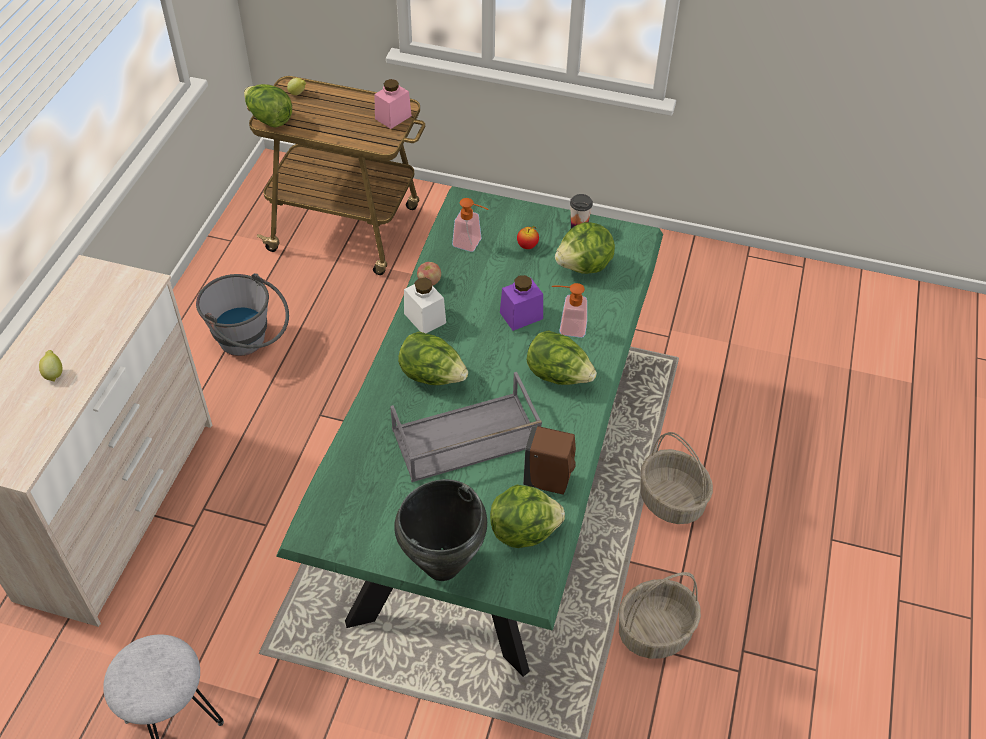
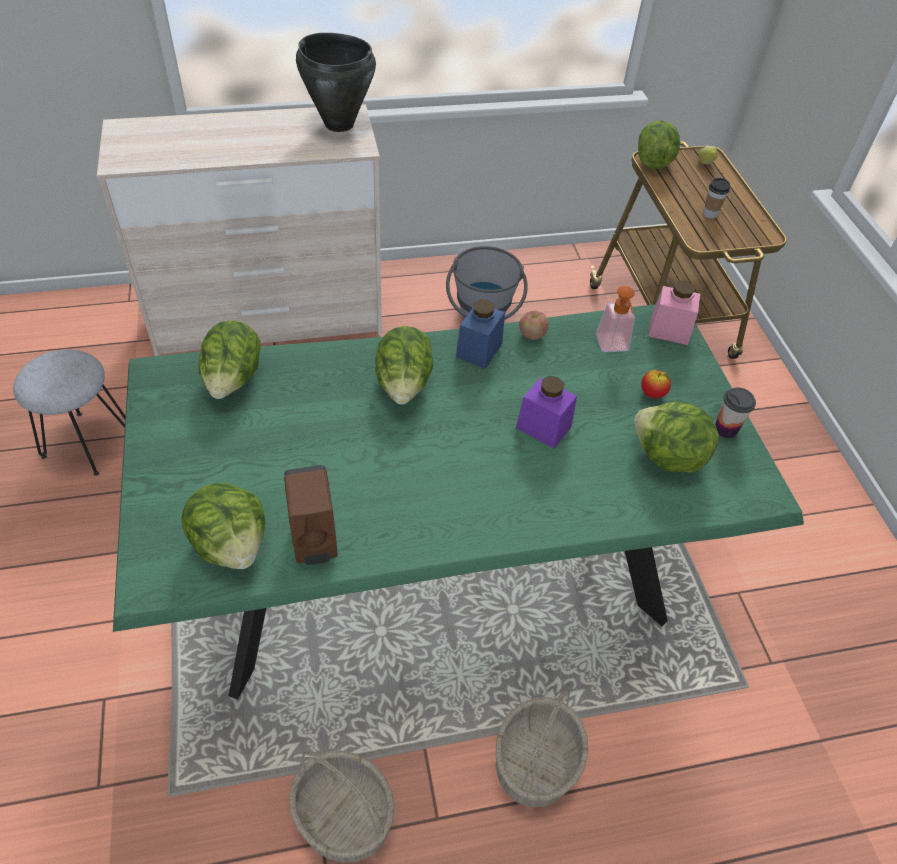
camera: 60 degrees right, 0 degrees up
(54, 373) = (228, 141): lemon -> none
(358, 123) = (710, 214): none -> cup
(393, 117) = (744, 232): pink jar -> pink jar (669, 330)
(425, 318) = (479, 350): white jar -> blue jar
(441, 565) = (153, 488): black cooking pot -> black cooking pot (338, 124)
(464, 438) = (334, 443): grey tray -> none
(558, 375) = (478, 494): lettuce -> lettuce (233, 380)
(567, 327) = (558, 476): soap dispenser -> none

